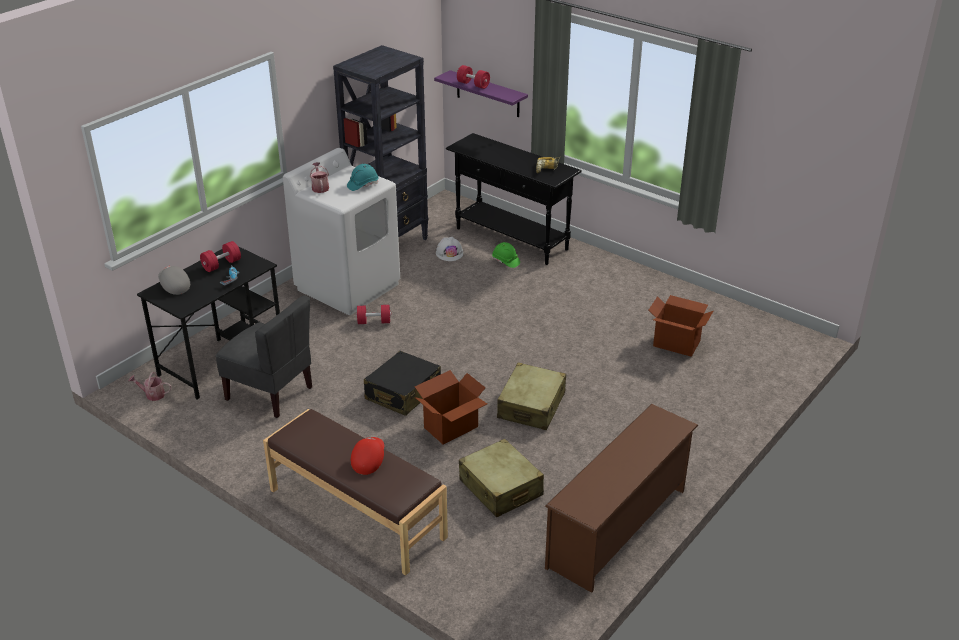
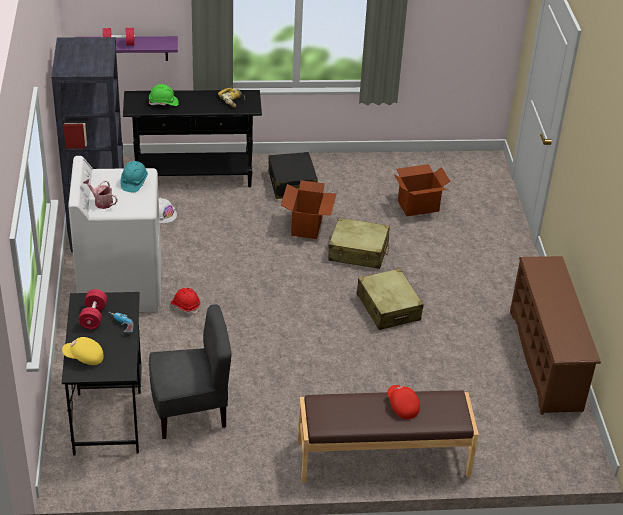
camera: 45 degrees left, 5 degrees up
(152, 394) = (94, 473): watering can -> none
(174, 286) = (84, 358): grey cap -> yellow cap
(374, 322) = (185, 306): red dumbbell -> red hard hat
(403, 393) = (289, 350): black suitcase -> black suitcase (292, 184)
(451, 428) = (358, 356): cardboard box -> cardboard box (307, 226)
(500, 488) = (447, 379): beige suitcase -> beige suitcase (358, 252)
(505, 261) = (216, 199): green hard hat -> green hard hat (163, 103)

